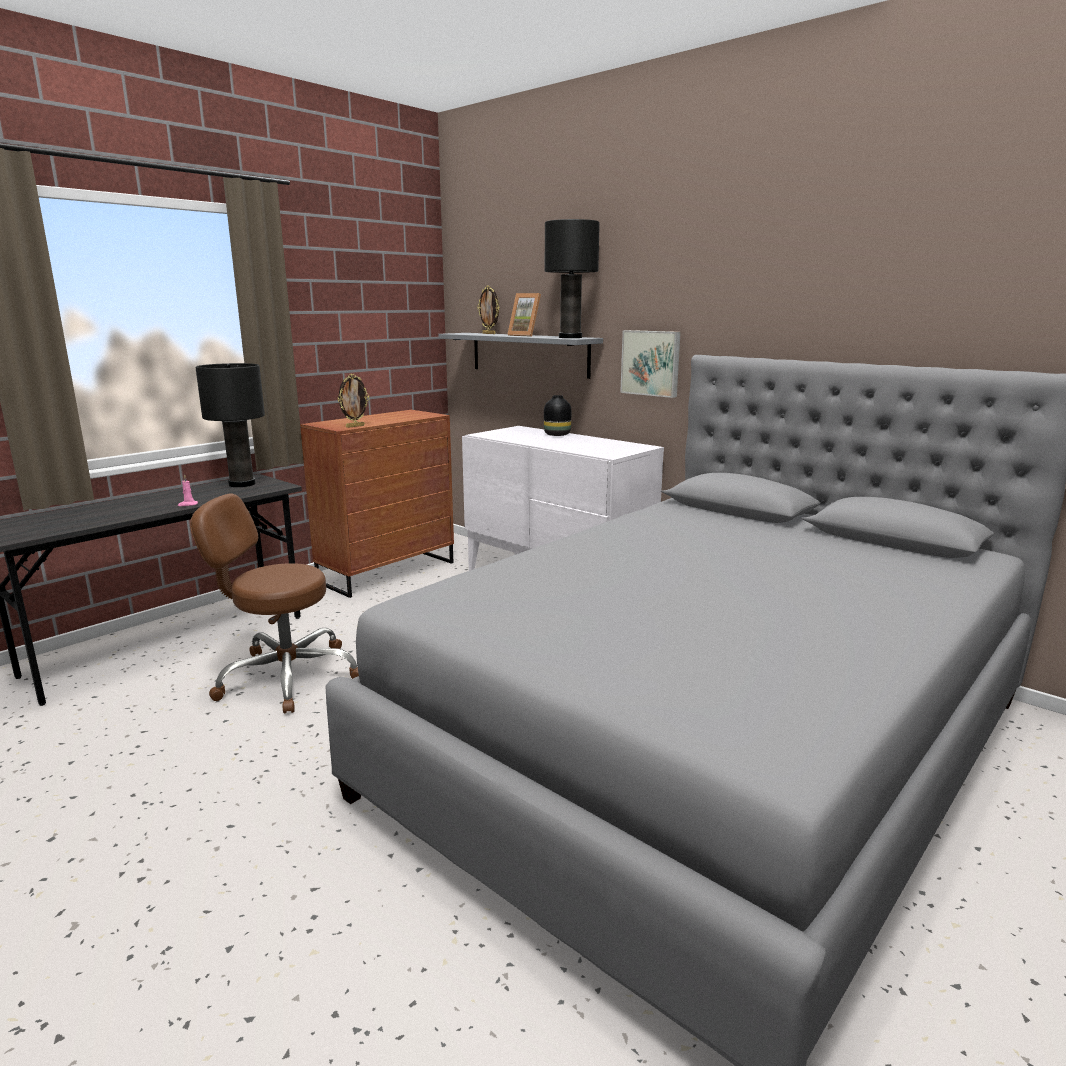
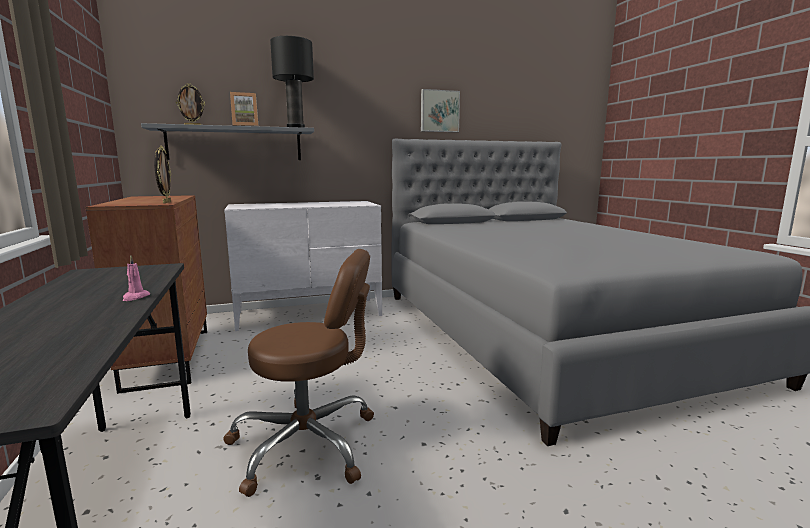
camera: 60 degrees left, 5 degrees down
(242, 484) = (103, 276): black table lamp -> none
(282, 676) = (312, 445): brown office chair -> brown office chair turned 120 degrees counterclockwise
(556, 434) = (284, 203): black vase -> none
(651, 363) = (351, 146): picture -> picture (439, 111)

